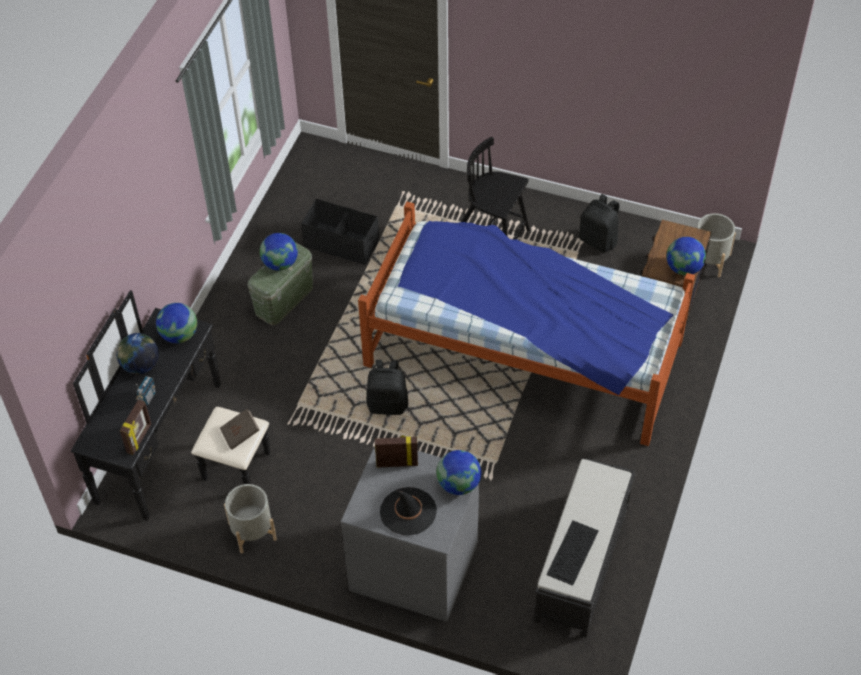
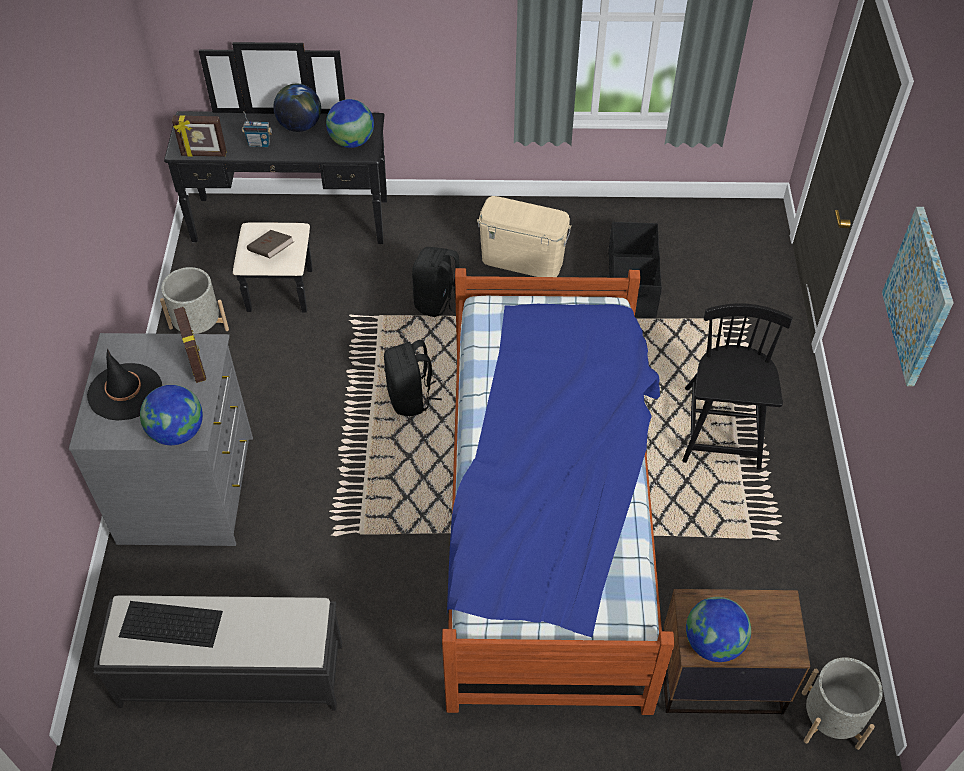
camera: 70 degrees right, 0 degrees up
(280, 263) = (528, 213): globe -> none
(284, 299) = (523, 259): green storage box -> beige storage box
(561, 54) = (919, 297): none -> picture
(599, 240) = (787, 558): black backpack -> black backpack (437, 302)

